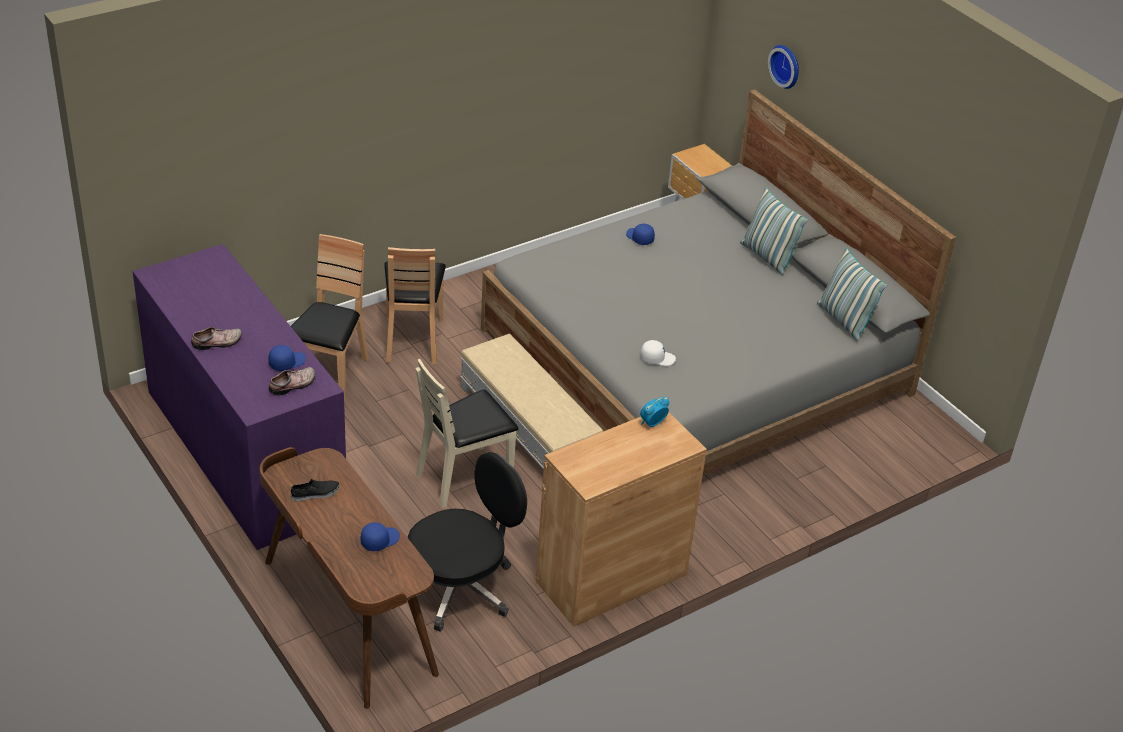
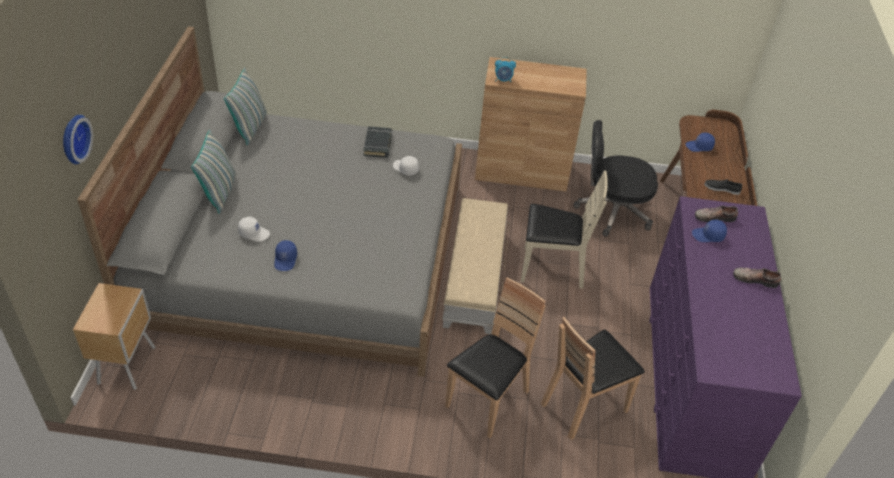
camera: 140 degrees left, 5 degrees up
(691, 242) = (254, 233): none -> white cap
(715, 369) = (378, 144): none -> black book

